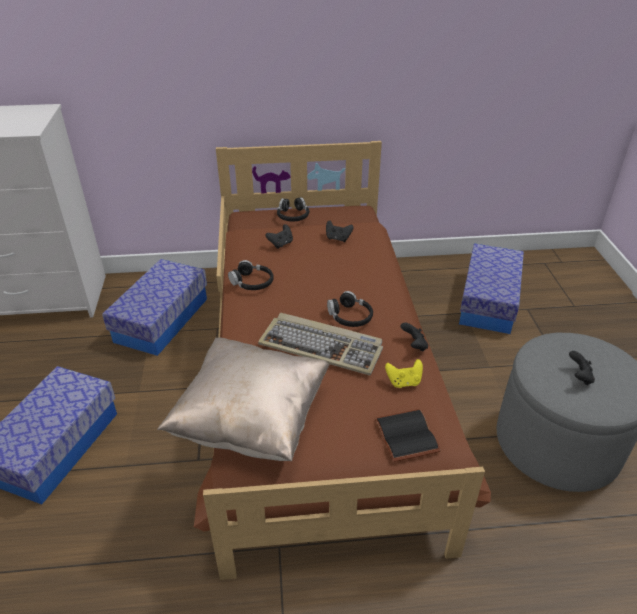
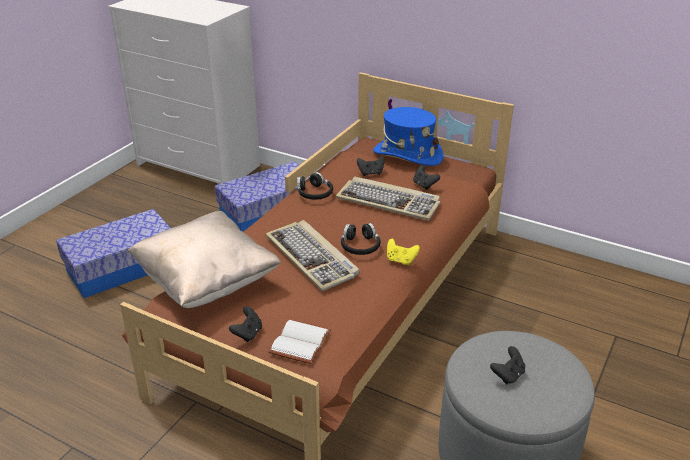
camera: 35 degrees right, 5 degrees down
(293, 216) = (407, 155): black headphones -> blue hat
(327, 264) = (389, 201): none -> keyboard
(404, 382) = (344, 308): yellow game controller -> yellow game controller (401, 260)
(408, 436) = (301, 343): black book -> white book
(414, 345) = (386, 287): black game controller -> black game controller (248, 334)
(488, 301) = (579, 312): storage box -> none

